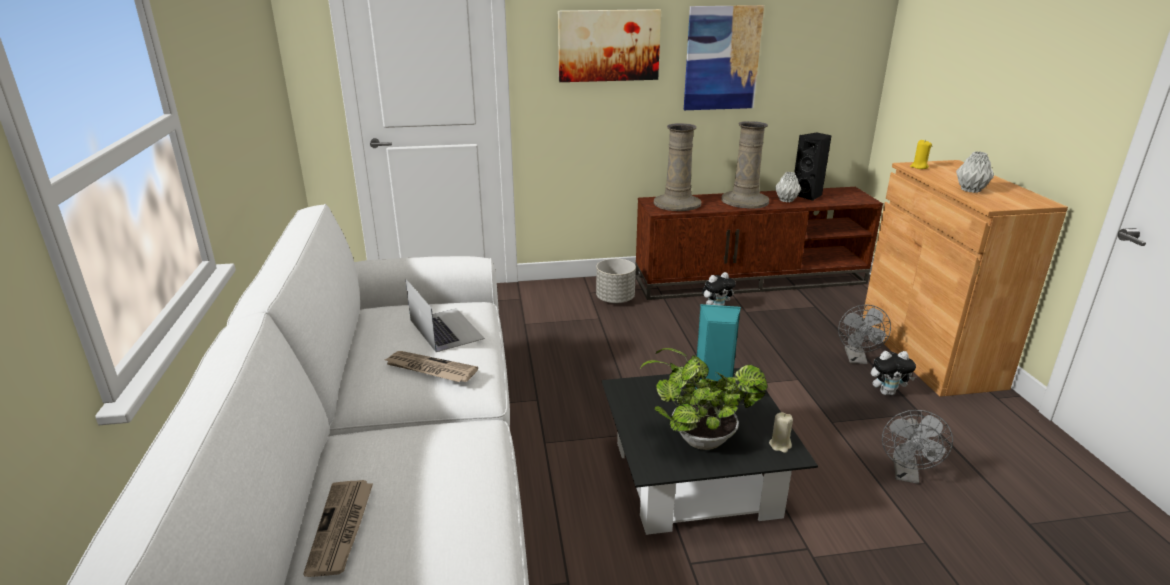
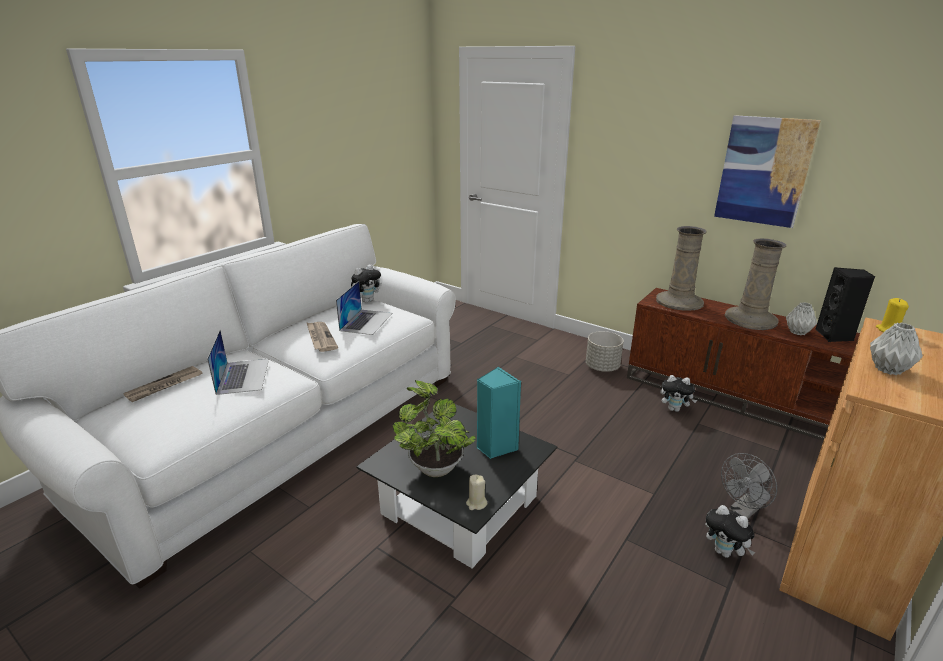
camera: 45 degrees right, 0 degrees up
(390, 309) = (367, 301): none -> plush toy
(428, 455) = (243, 376): none -> laptop
(608, 45) = (650, 145): picture -> none
(906, 475) = (620, 617): grey fan -> none

